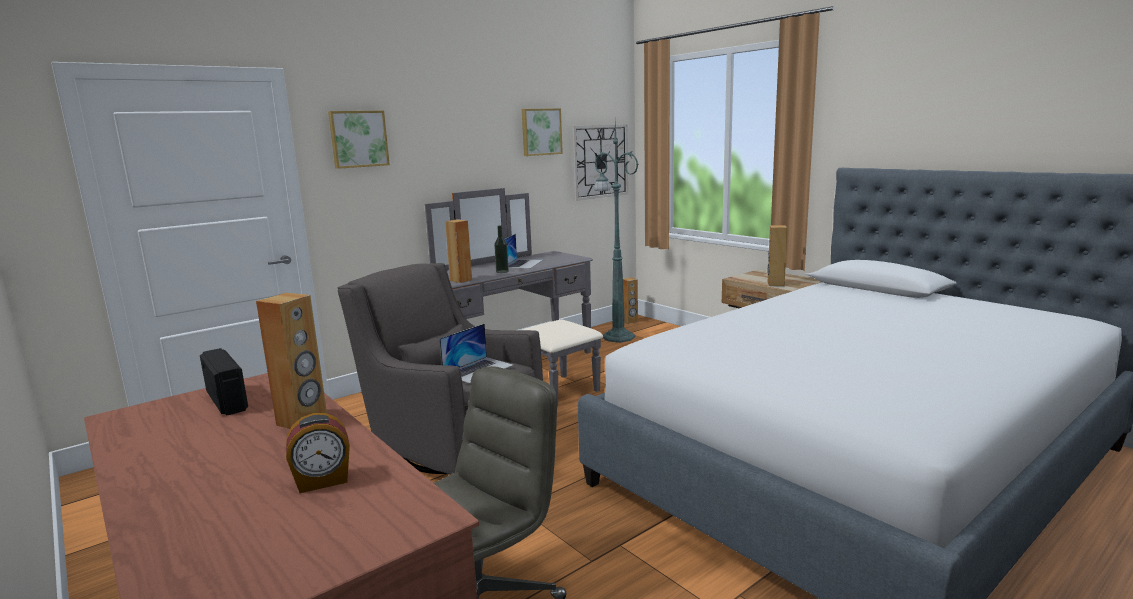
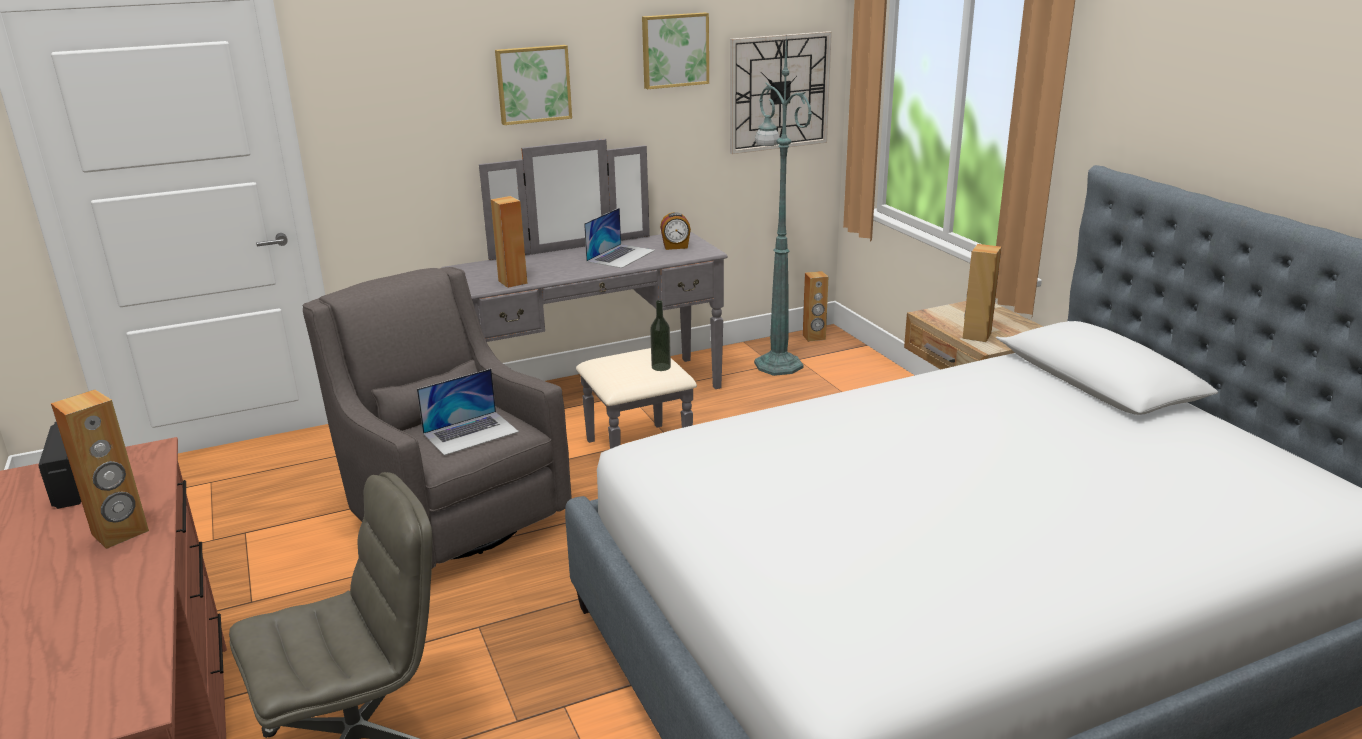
camera: 15 degrees right, 10 degrees up
(323, 481) = (73, 631): alarm clock -> alarm clock (675, 247)
(358, 139) = (381, 73): picture -> picture (533, 84)
(502, 271) = (580, 270): bottle -> bottle (661, 367)

